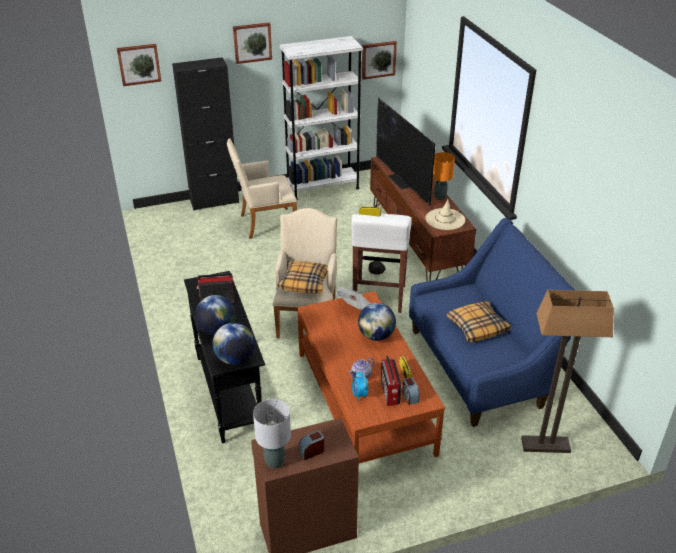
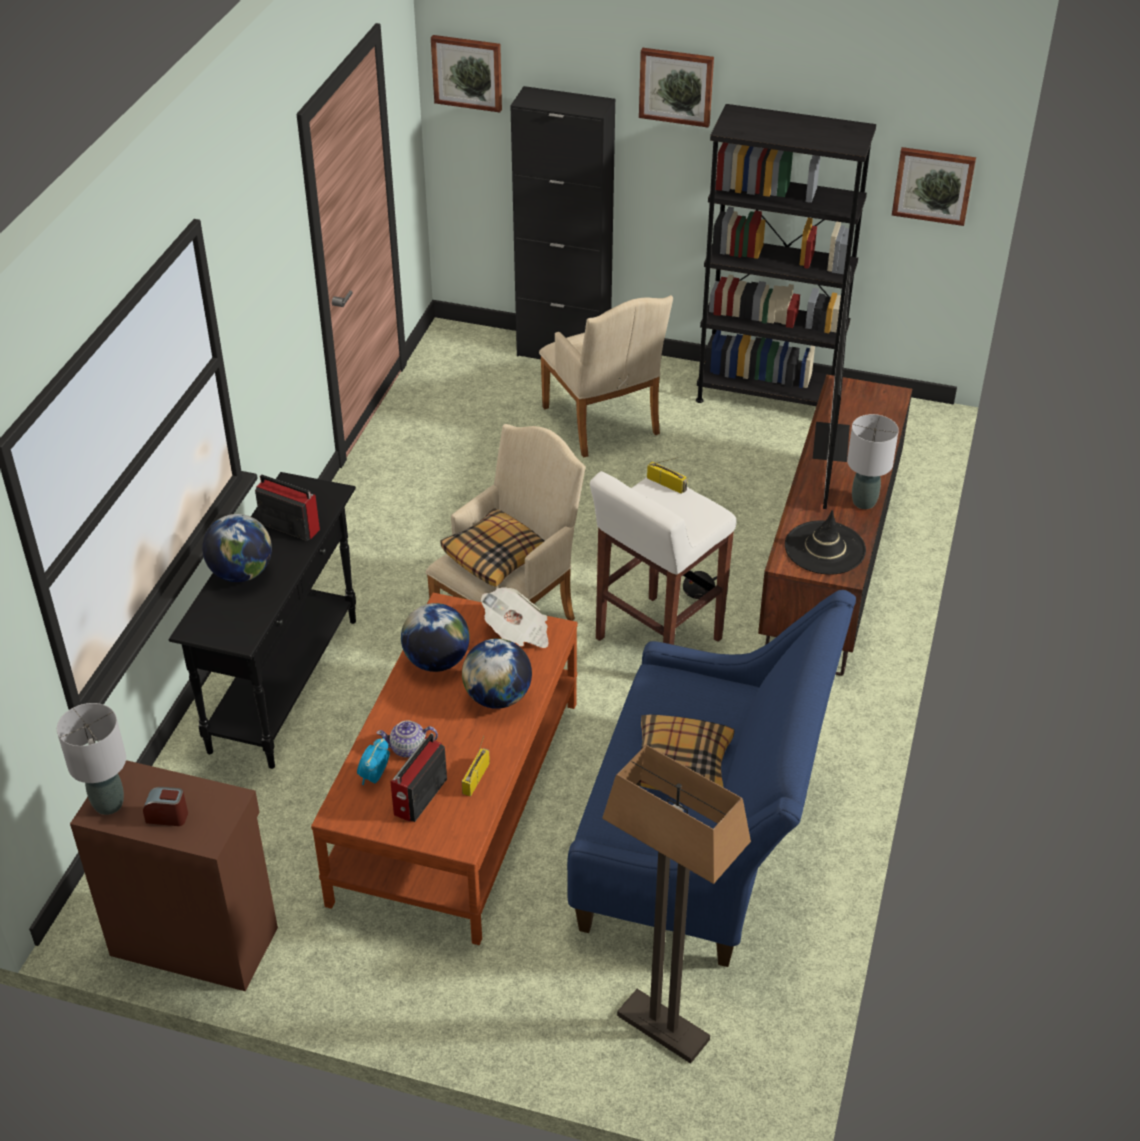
camera: 35 degrees right, 5 degrees up
(235, 359) = (219, 629): globe -> globe (437, 661)
(264, 223) = (603, 425): beige armchair -> beige armchair turned 135 degrees counterclockwise
(323, 187) = (768, 396): white bookcase -> black bookcase
(410, 396) = (441, 819): alarm clock -> none
(440, 197) = (864, 502): orange table lamp -> grey table lamp
(445, 219) = (824, 548): beige hat -> black hat

